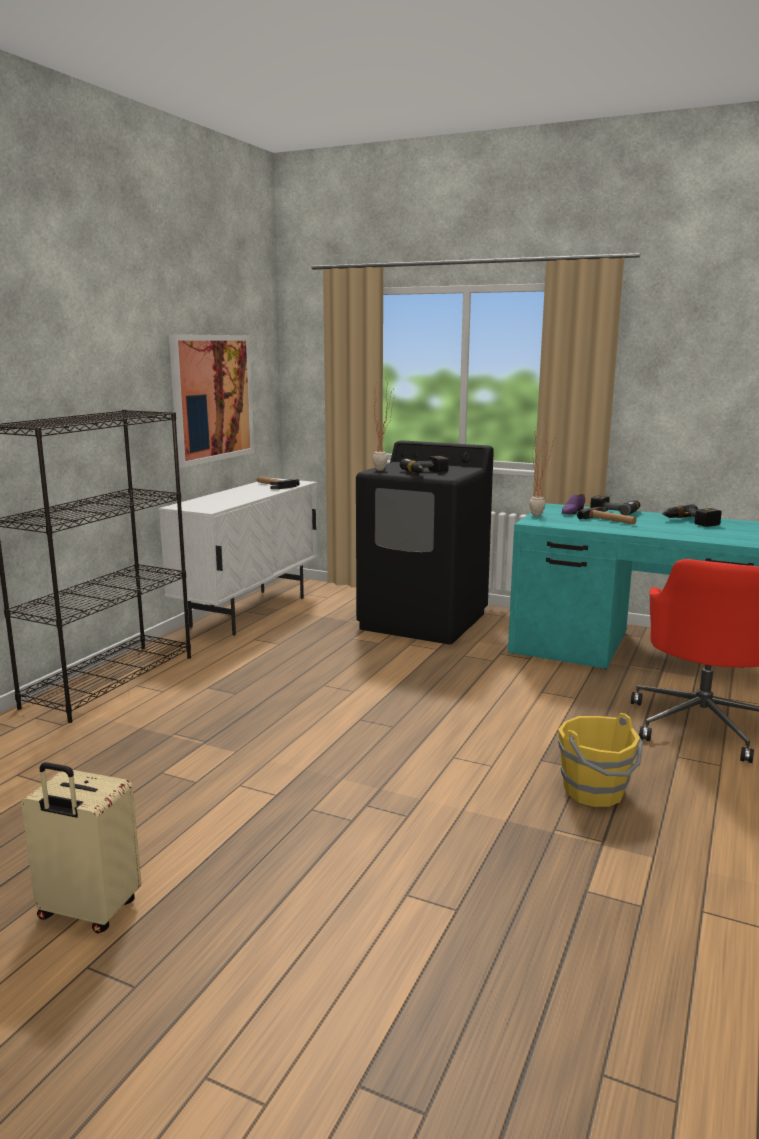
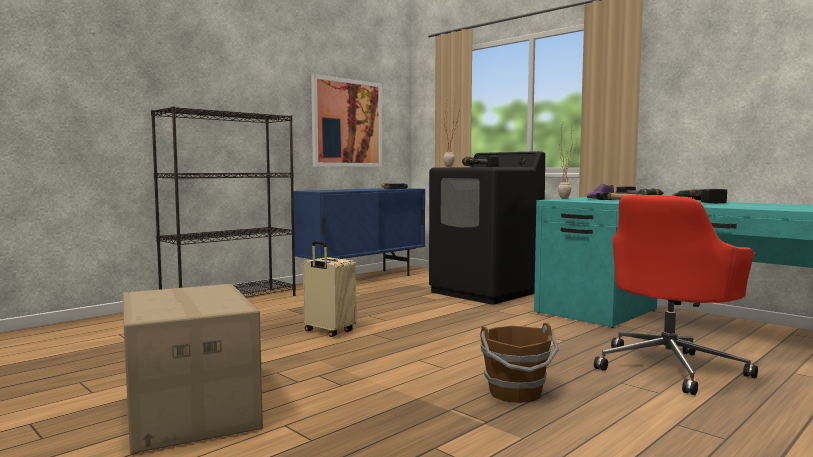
camera: 20 degrees right, 10 degrees down
(87, 912) = (67, 398): beige suitcase -> beige suitcase (328, 331)
(249, 612) = (363, 279): white cabinet -> blue cabinet
(273, 898) = (189, 411): none -> cardboard box
(595, 792) = (516, 393): yellow bucket -> brown bucket

